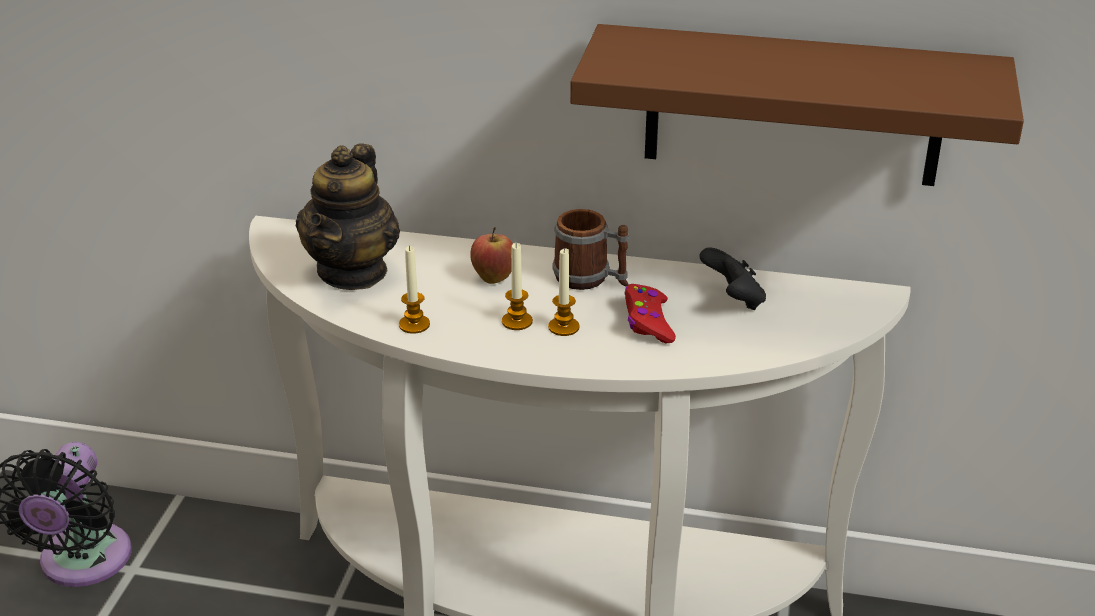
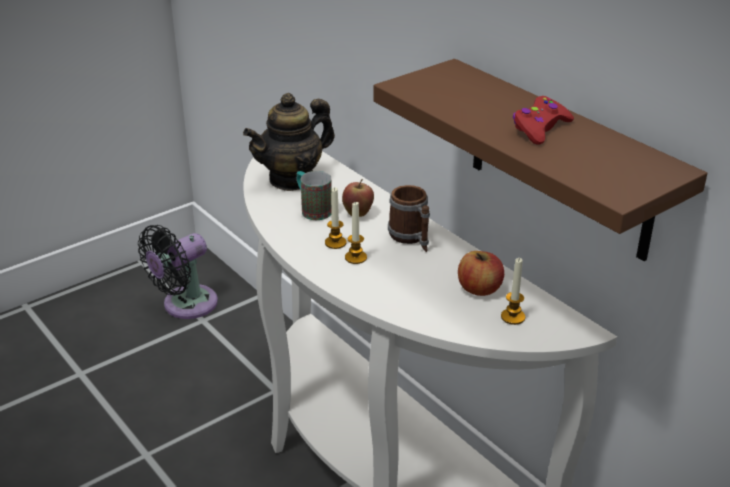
camera: 40 degrees right, 0 degrees up
(414, 325) = (281, 220): candle -> candle (513, 317)
(433, 296) = (312, 209): none -> mug
(648, 322) = (407, 277): red game controller -> red game controller (540, 128)
(733, 300) = (479, 289): black game controller -> apple

